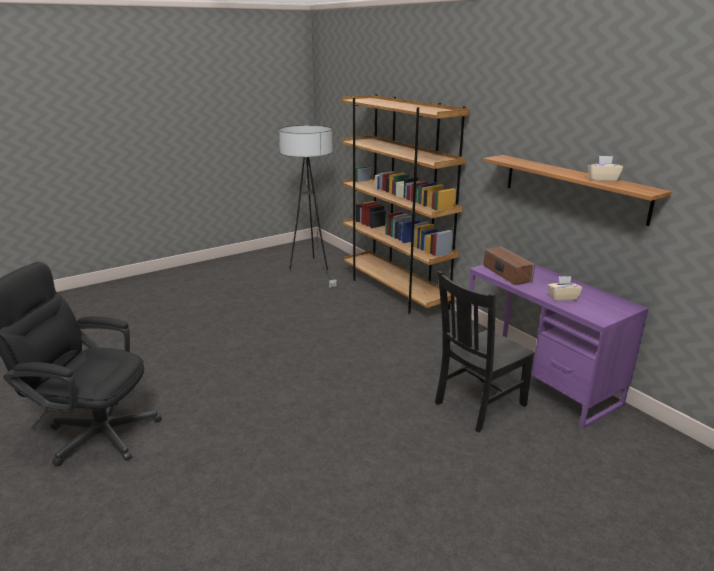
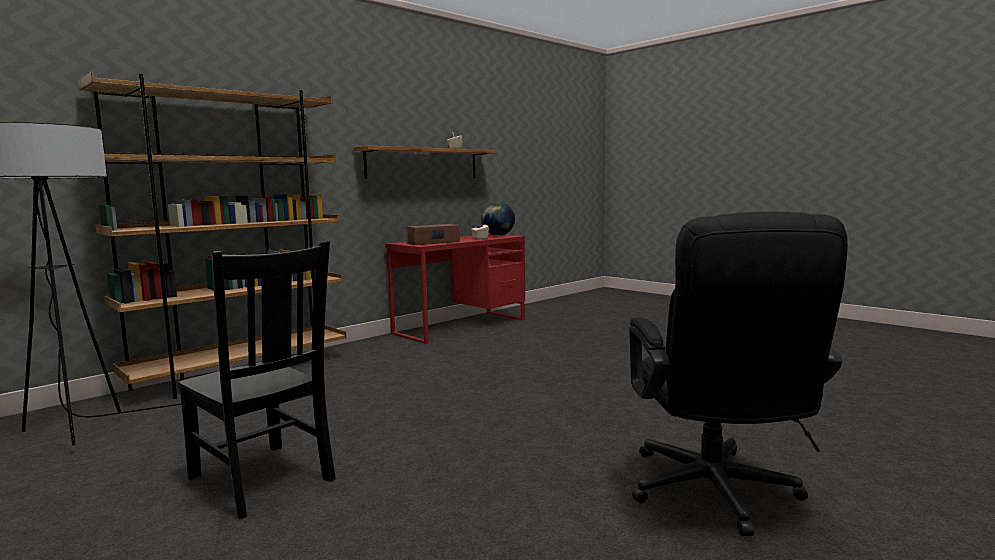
camera: 100 degrees left, 15 degrees down
(478, 405) = (510, 339): black chair -> black chair (263, 480)
(538, 378) = (461, 326): purple desk -> red desk
(606, 311) = (498, 235): none -> globe

